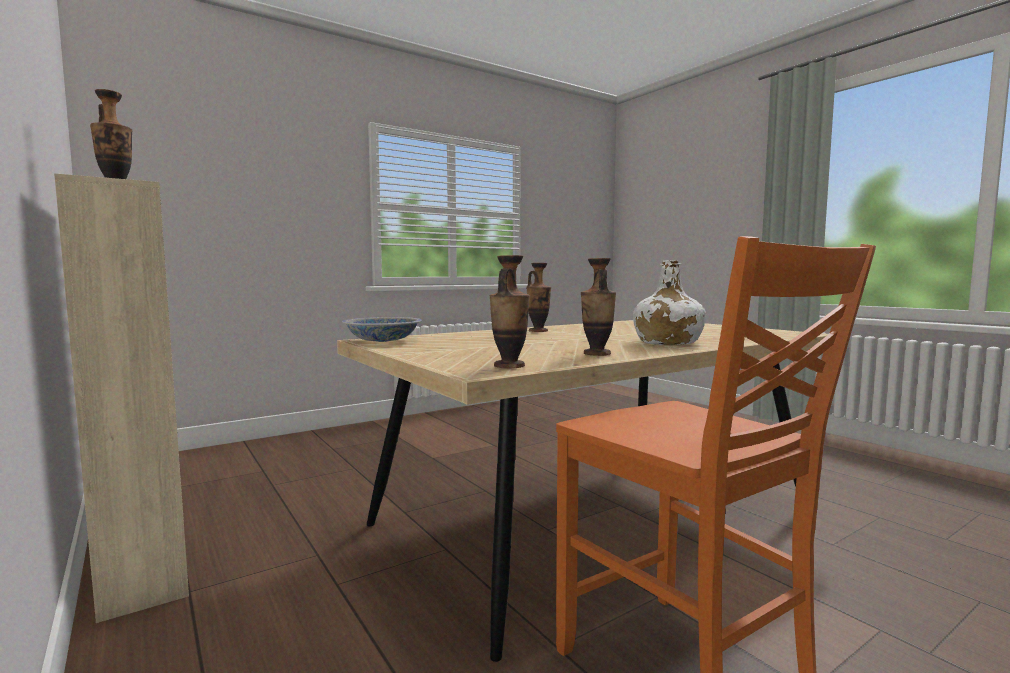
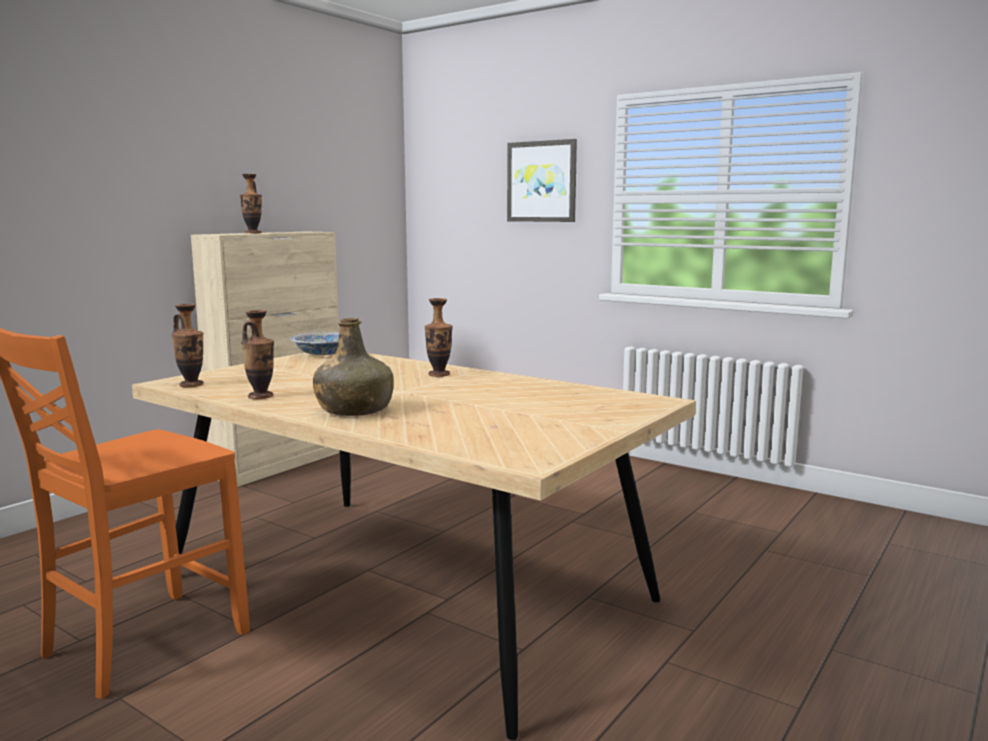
camera: 70 degrees right, 5 degrees up
(297, 184) = (542, 181): none -> picture
(666, 343) = (354, 410): white bottle -> green bottle

